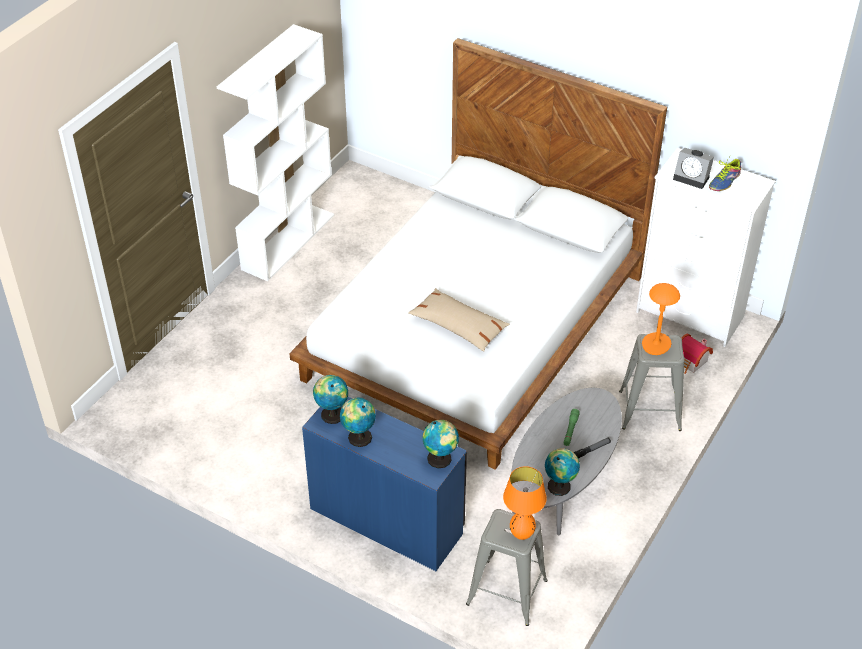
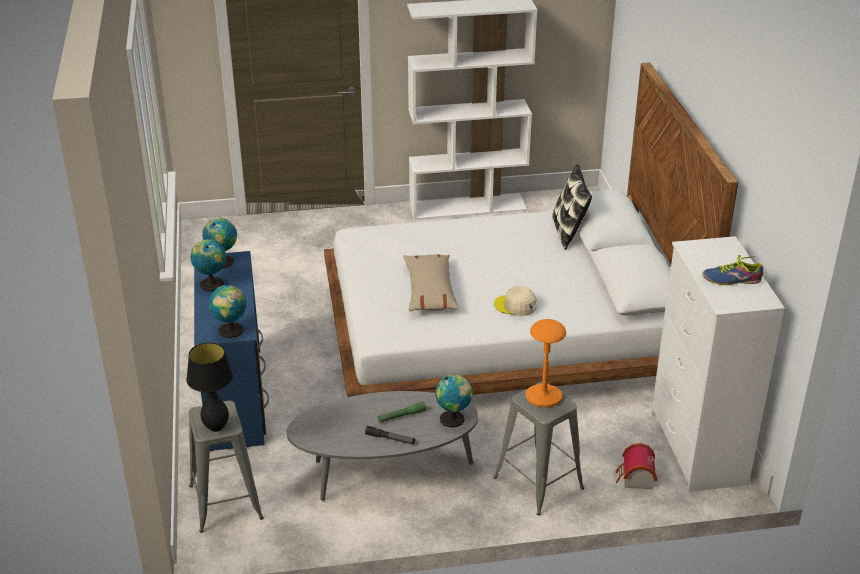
camera: 50 degrees right, 10 degrees down
(465, 213) = (569, 232): none -> pillow
(522, 534) = (216, 427): orange table lamp -> black table lamp
(527, 295) = (515, 306): none -> beige cap
(560, 485) = (328, 441): globe -> globe (454, 419)
(692, 178) = (705, 261): alarm clock -> none

